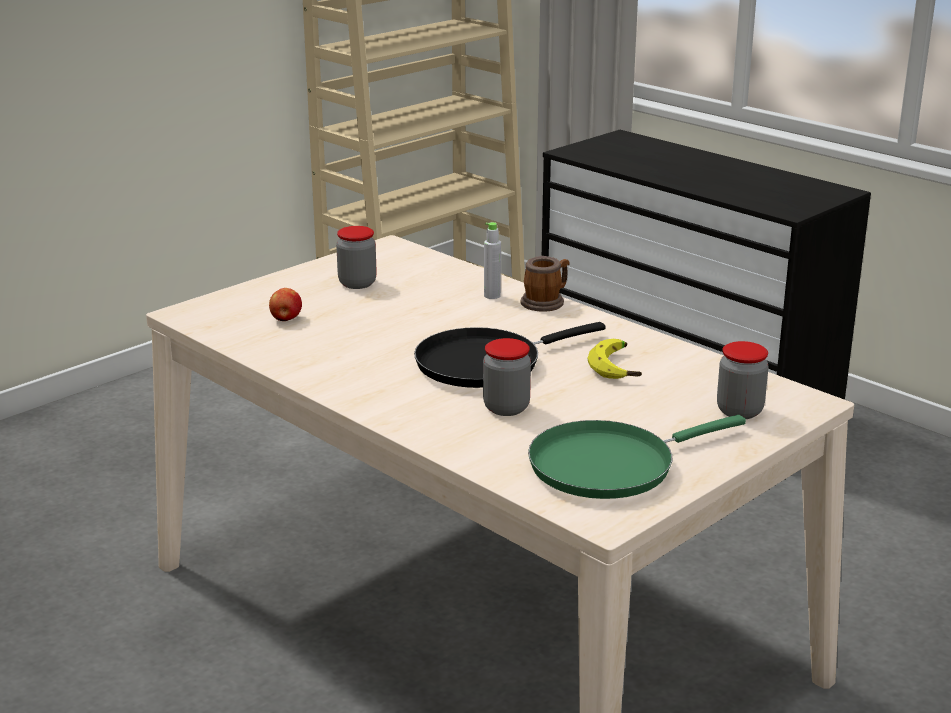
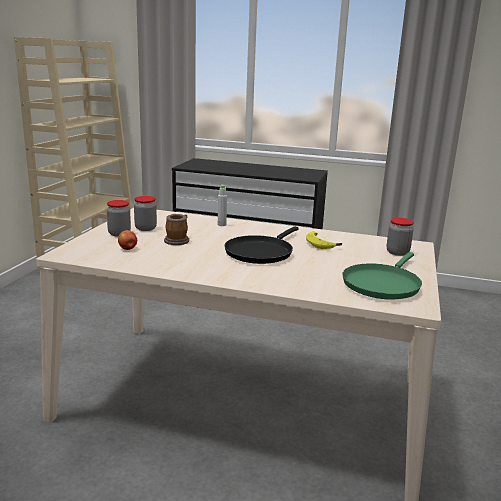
camera: 30 degrees left, 5 degrees down
(506, 408) = (299, 269): jar -> jar (119, 233)
(546, 302) = (250, 224): mug -> mug (178, 240)

